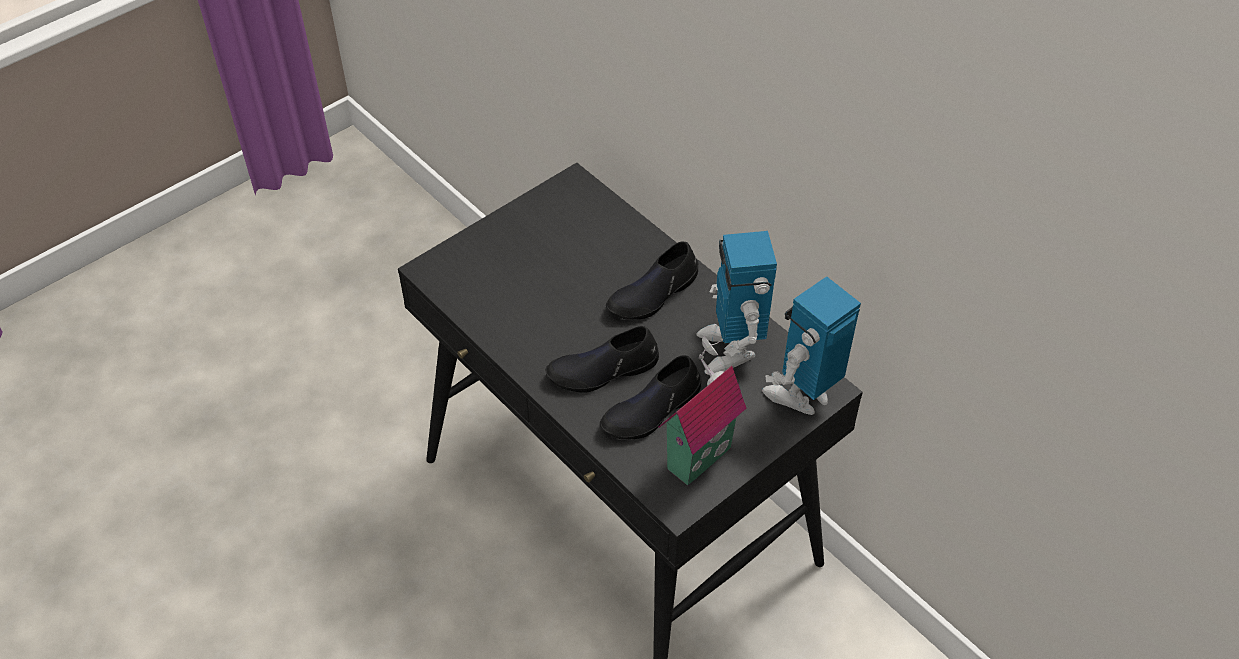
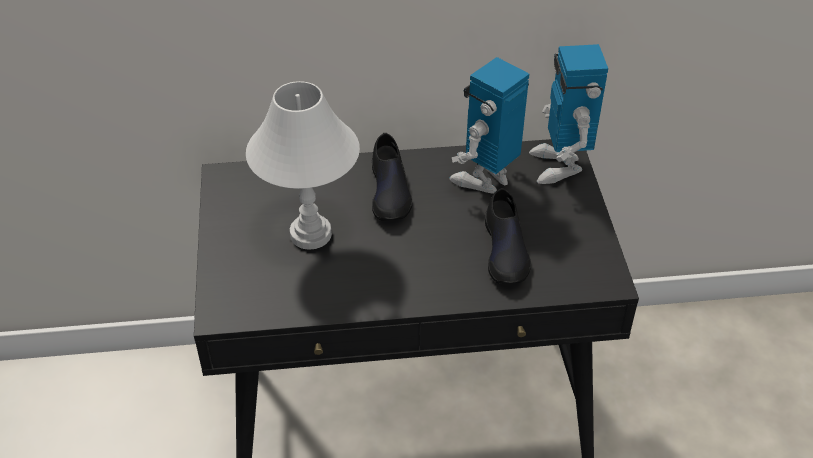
camera: 55 degrees left, 5 degrees down
(556, 273) = (311, 235): none -> white table lamp
(603, 370) = (440, 258): black shoe -> none
(696, 455) = (570, 248): toy house -> none
(731, 350) = (485, 179): toy robot -> toy robot turned 105 degrees clockwise

